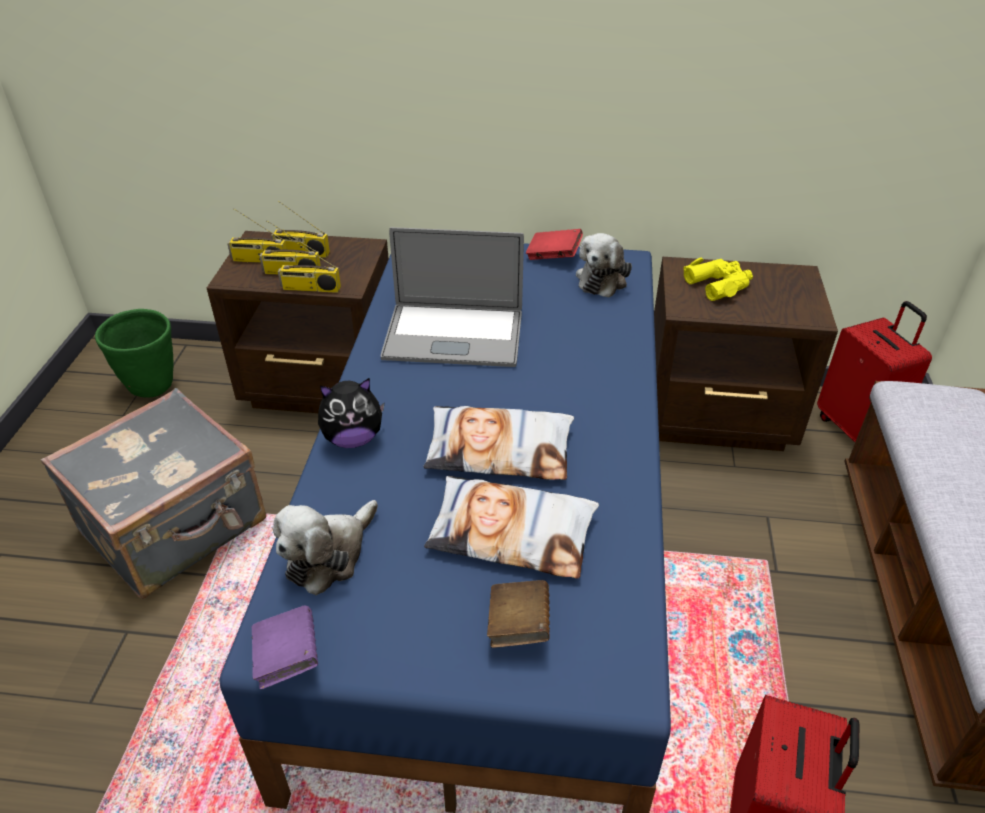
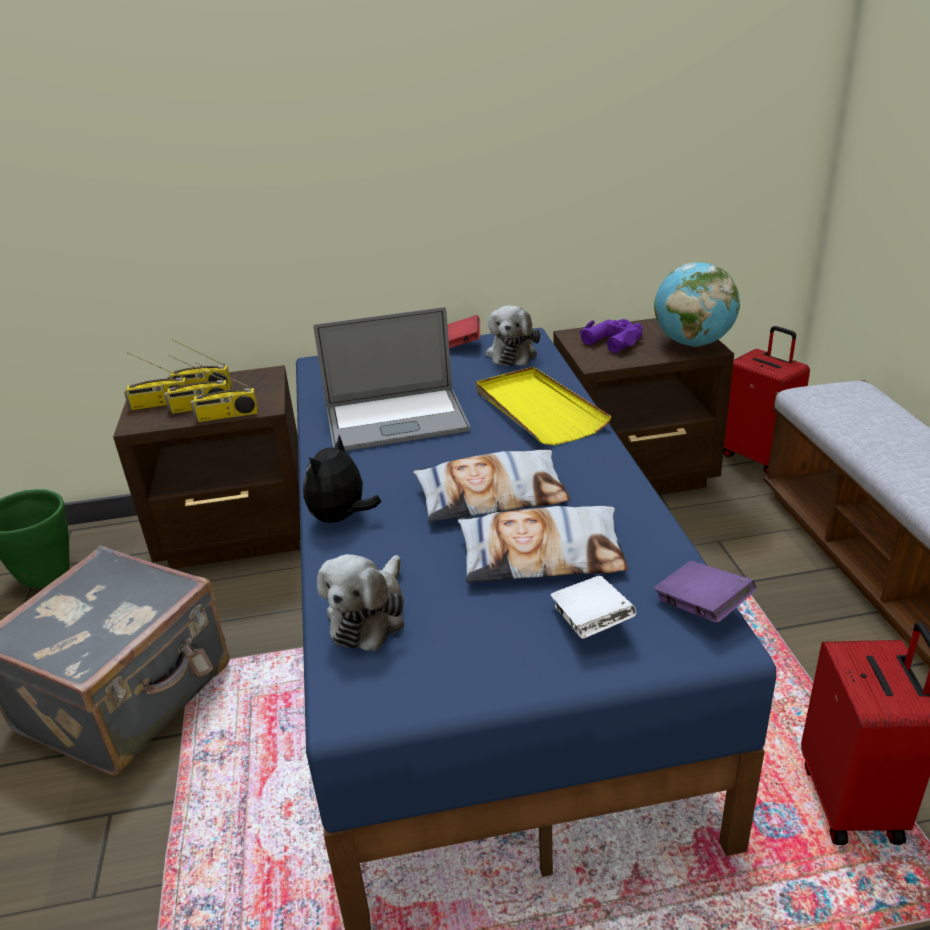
camera: 15 degrees left, 10 degrees down
(287, 658) = (374, 711): purple book -> purple book (701, 607)
(353, 438) = (341, 518): plush toy -> plush toy turned 150 degrees clockwise
(518, 626) = (591, 623): brown book -> white book
(593, 357) = (537, 410): none -> yellow tray
(719, 284) = (615, 341): yellow binoculars -> purple binoculars
(800, 307) = (693, 343): none -> globe

